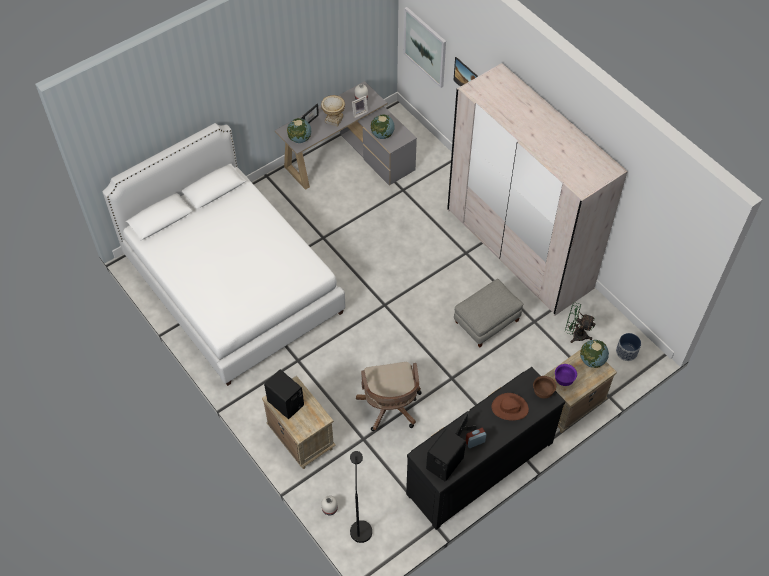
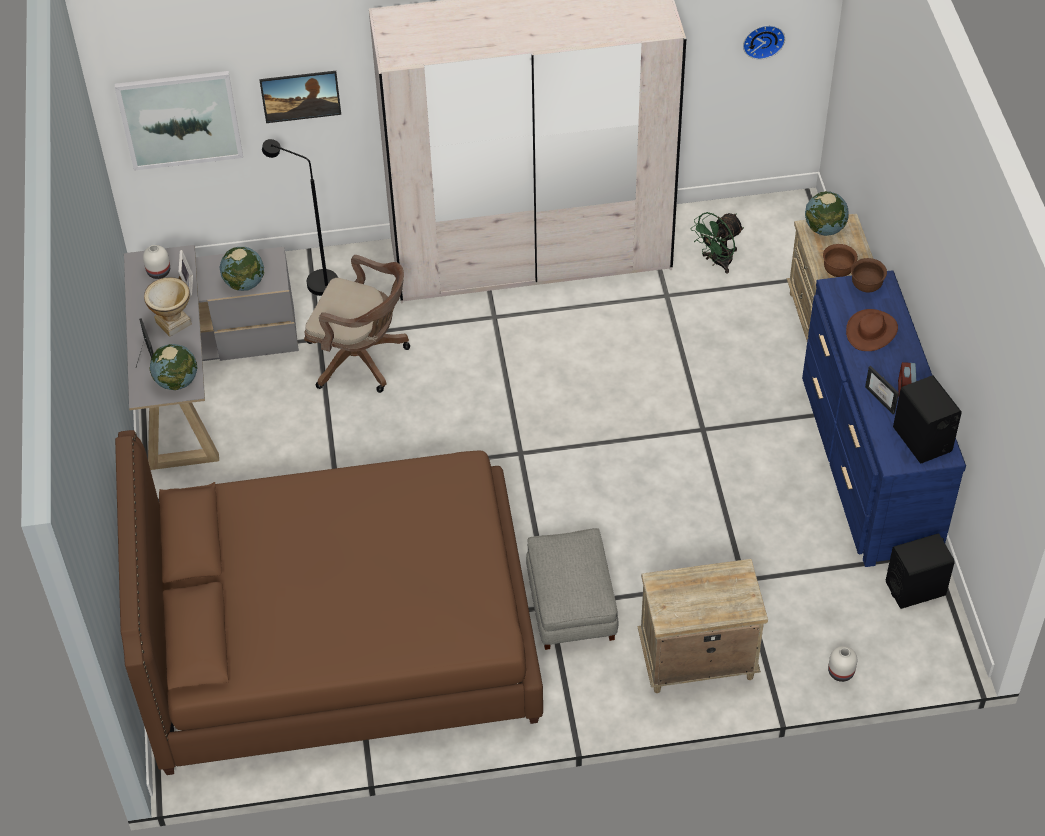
camera: 60 degrees left, 5 degrees down
(232, 285) = (340, 638): white bed -> brown bed
(286, 403) = (686, 606): black speaker -> black speaker (915, 588)
(360, 526) = (889, 645): black floor lamp -> black floor lamp (314, 281)
(390, 408) = (710, 524): brown office chair -> brown office chair (362, 359)
(479, 467) = (868, 463): black dresser -> blue dresser
(486, 321) = (631, 346): grey ottoman -> grey ottoman (570, 605)
(564, 380) = (838, 271): purple bowl -> brown bowl
(626, 352) = (779, 224): planter -> none
(664, 252) = (763, 40): none -> wall clock

